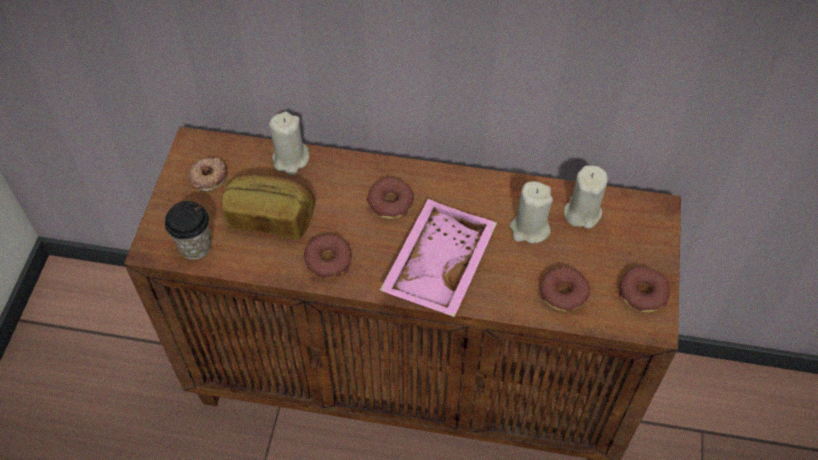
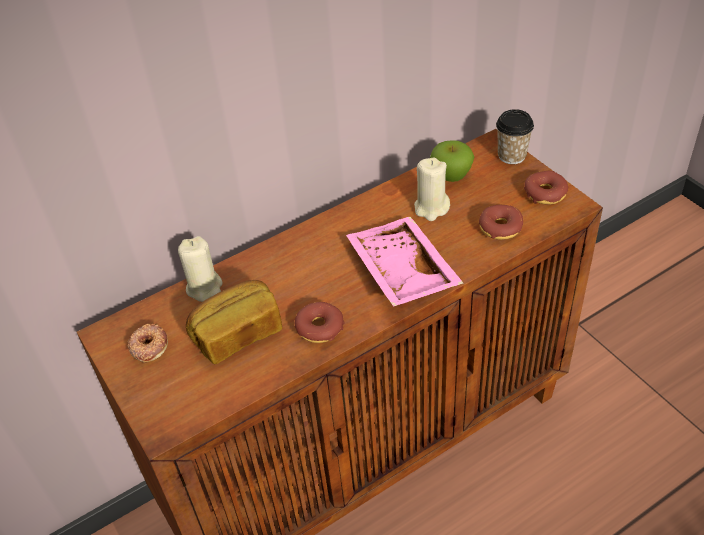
camera: 40 degrees left, 10 degrees down
(195, 246) = (199, 399): cup -> cup (511, 155)
(391, 203) = (318, 260): donut -> none
(582, 212) = (451, 176): beige candle -> apple

